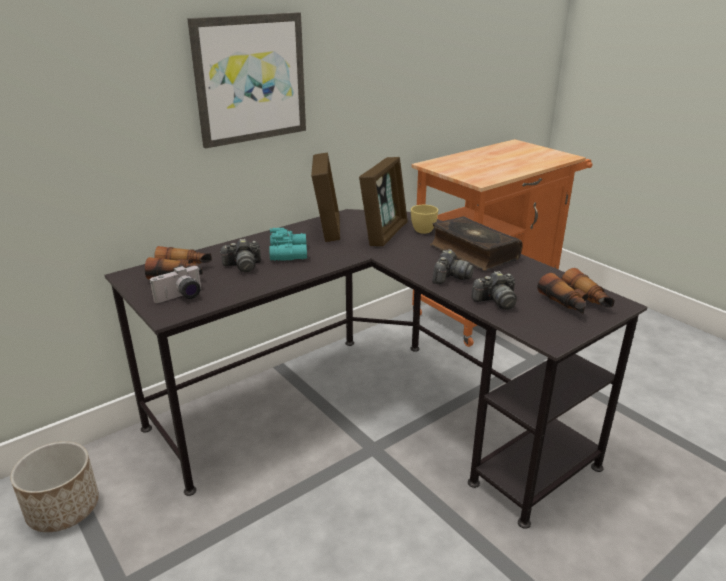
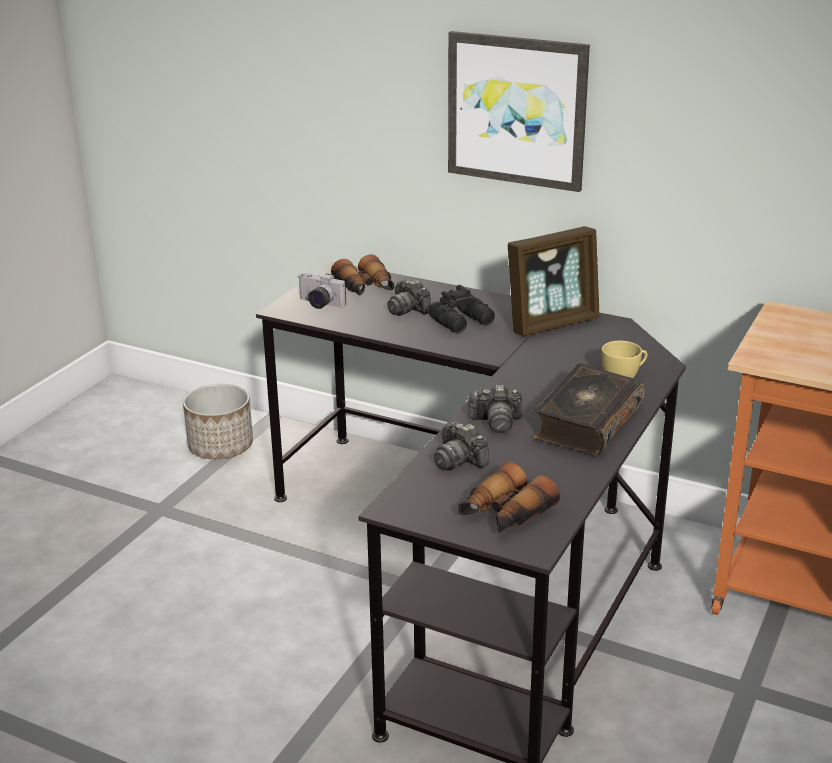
camera: 65 degrees right, 0 degrees up
(290, 253) = (463, 322): turquoise binoculars -> black binoculars
(384, 233) = (579, 358): picture frame -> none

